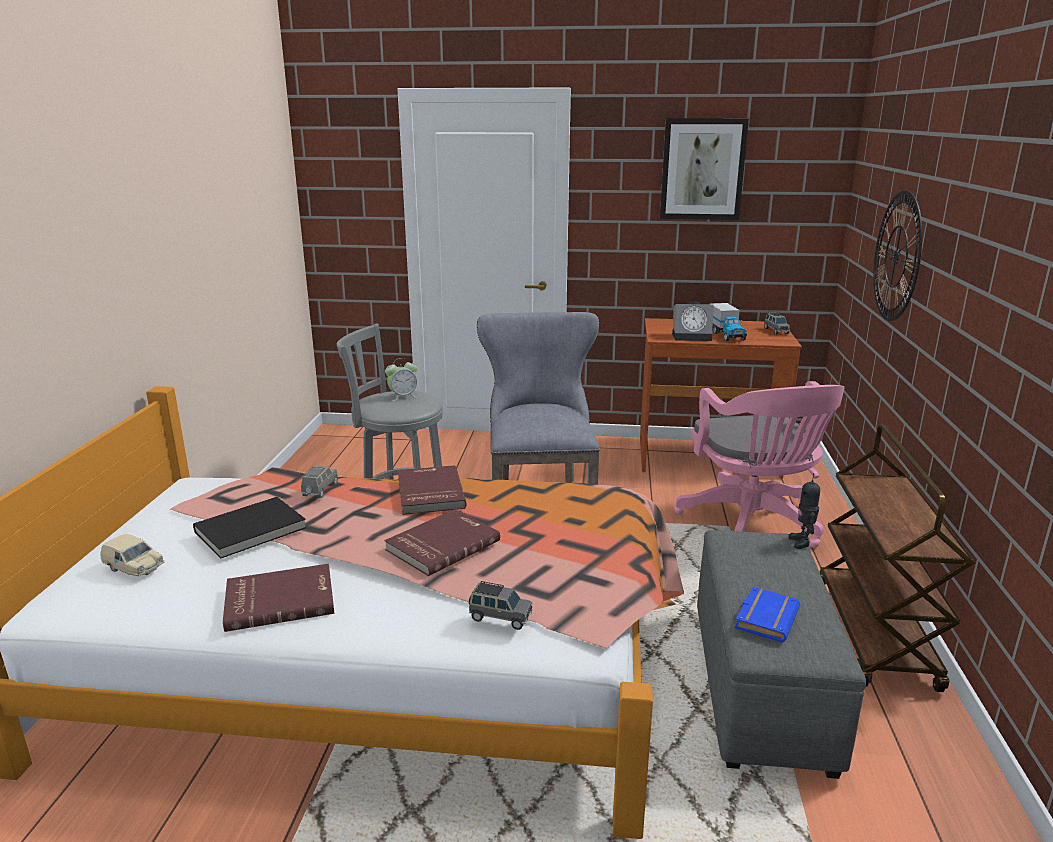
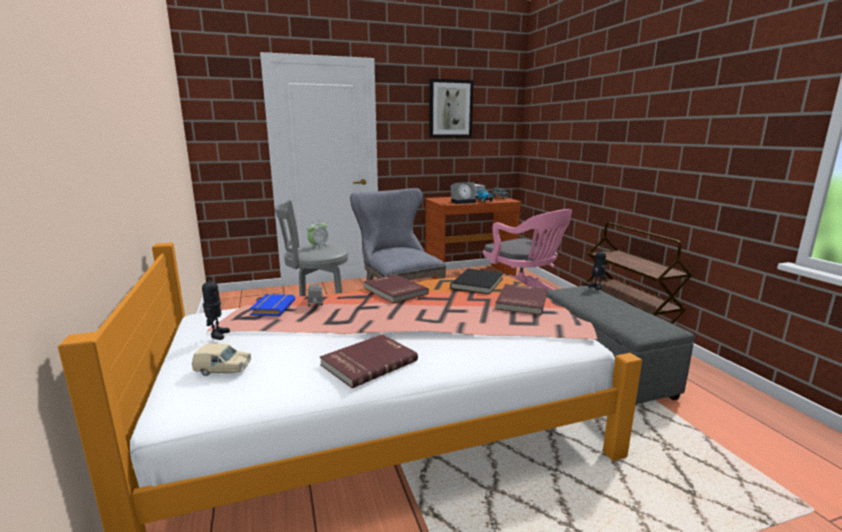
camera: 25 degrees left, 5 degrees down
(171, 518) = (217, 335): none -> toy robot
(251, 531) = (295, 330): black book -> black book (478, 283)
(441, 544) = (440, 312): red book -> red book (520, 301)
(499, 618) = (525, 338): grey toy car -> none
(765, 618) = (624, 319): blue book -> blue book (272, 308)
(896, 256) = (575, 144): wall clock -> none

